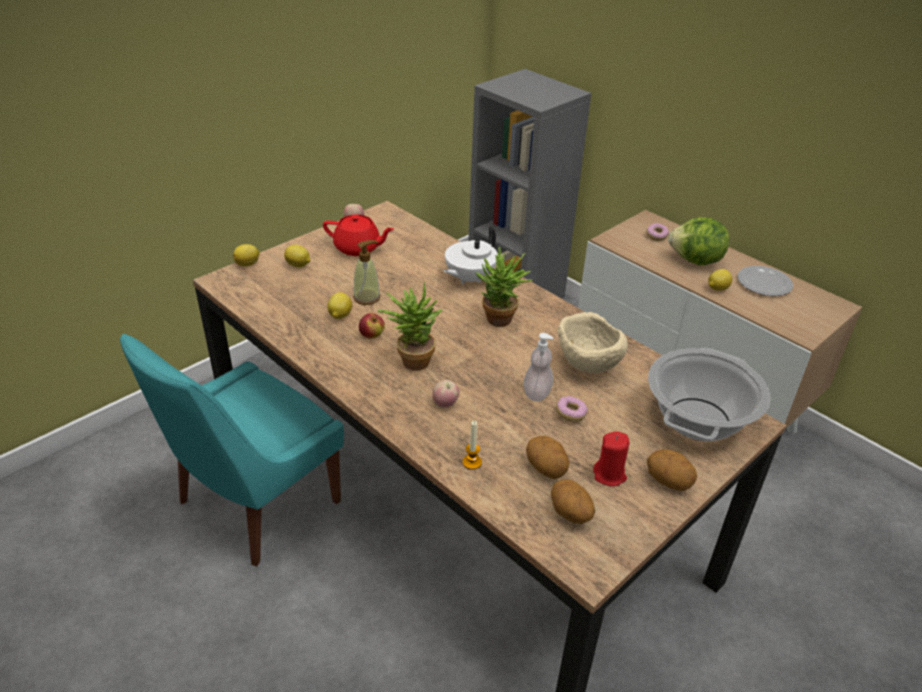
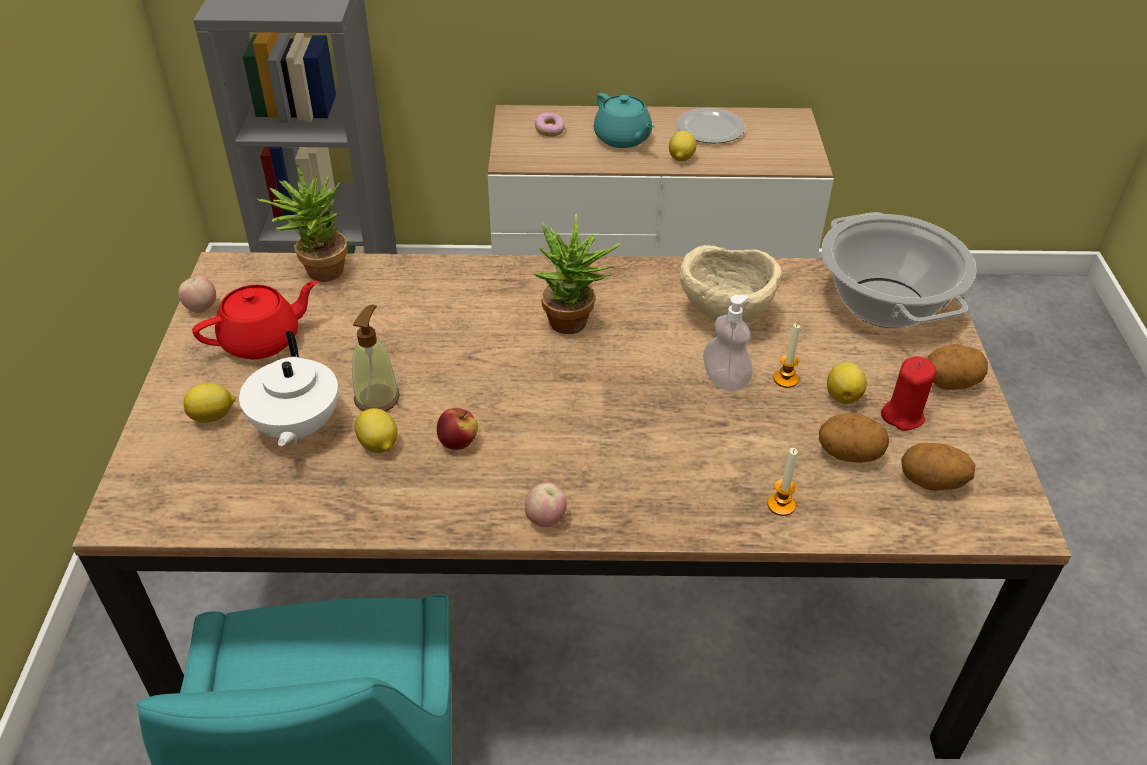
camera: 45 degrees left, 5 degrees up
(248, 264) = (130, 464): lemon -> lemon (843, 395)
(411, 359) = (548, 438): potted plant -> potted plant (317, 271)
(445, 404) = (661, 462): apple -> apple (545, 519)
(469, 278) = (462, 294): white teapot -> white teapot (296, 427)
(570, 414) = (785, 379): donut -> candle
(695, 261) = (622, 139): lettuce -> turquoise teapot

